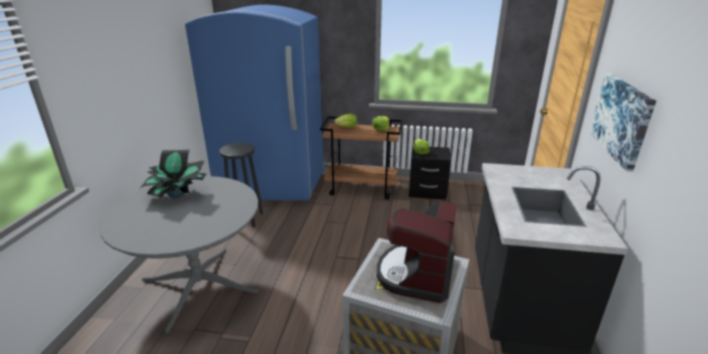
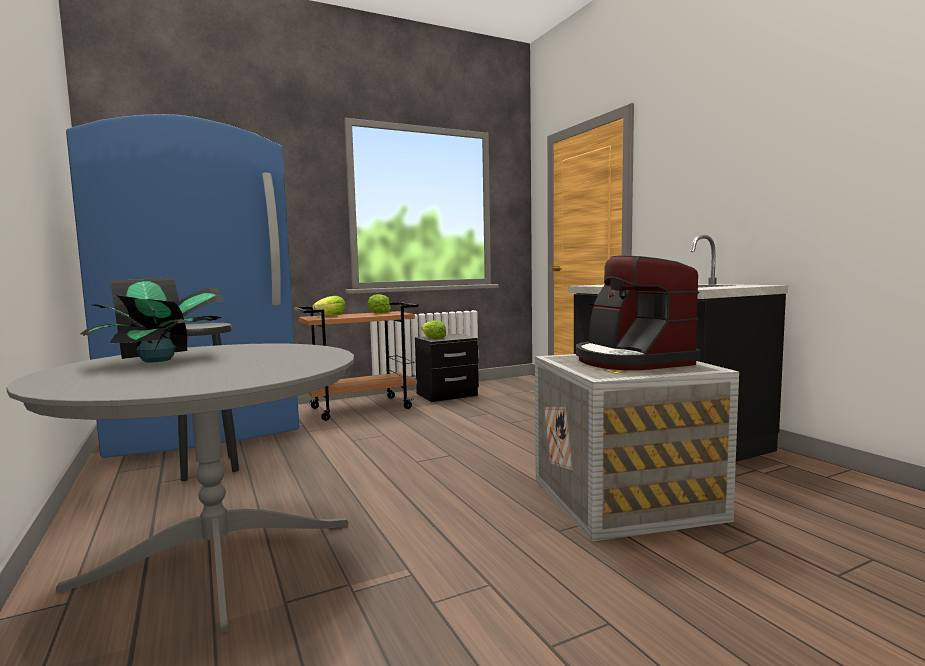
camera: 35 degrees left, 20 degrees down
(622, 119) = (703, 196): picture -> none

